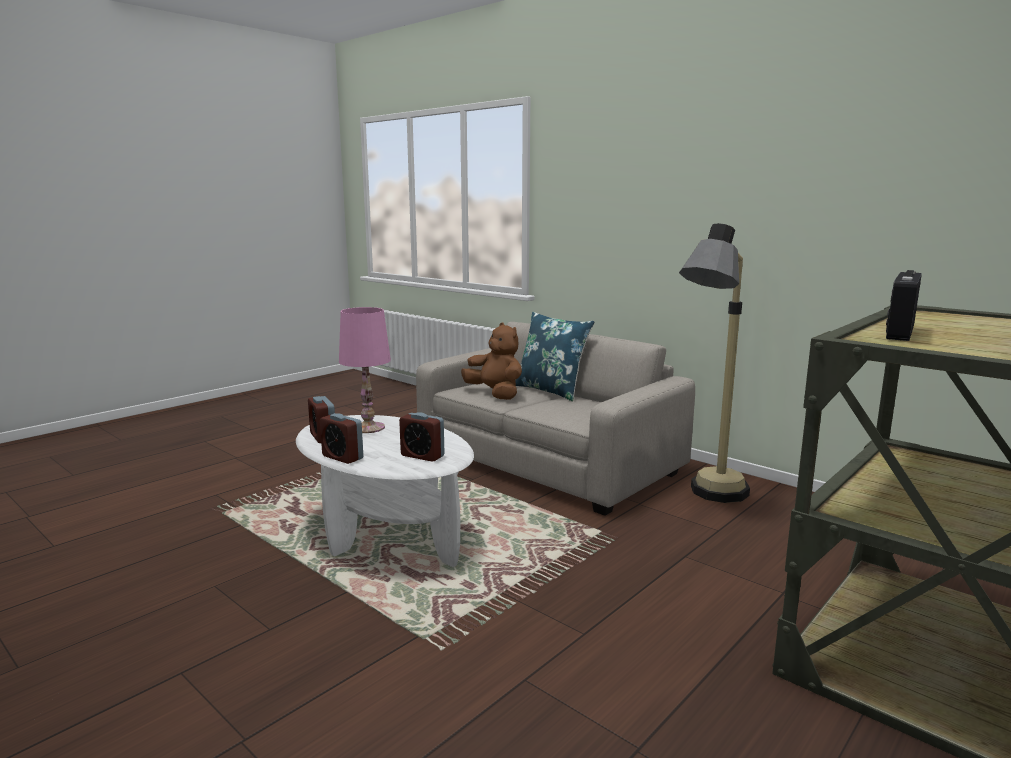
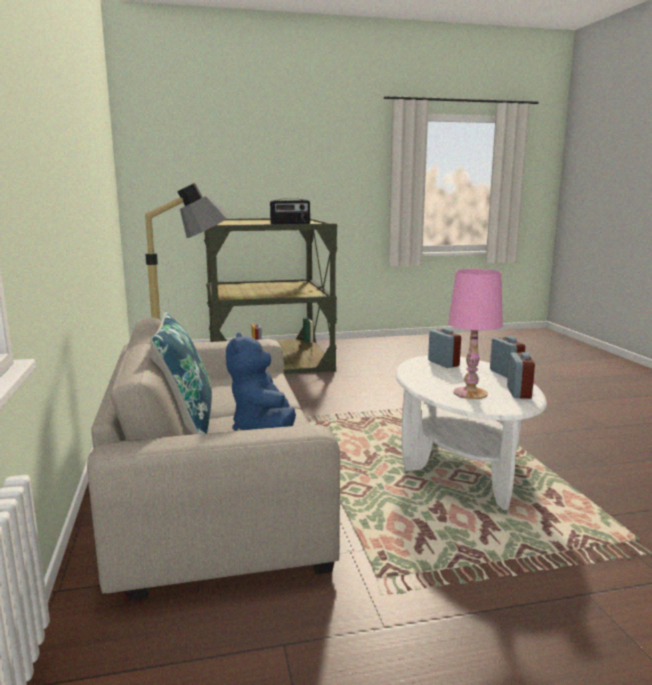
camera: 145 degrees left, 0 degrees up
(495, 394) = (263, 428): brown plush toy -> blue plush toy

